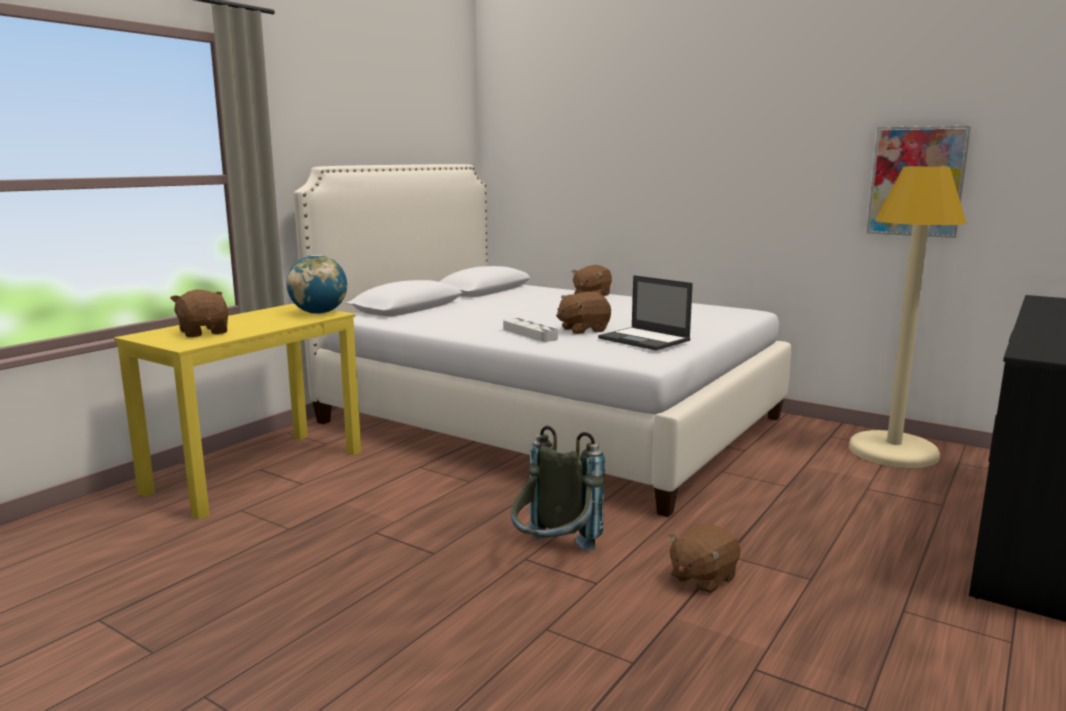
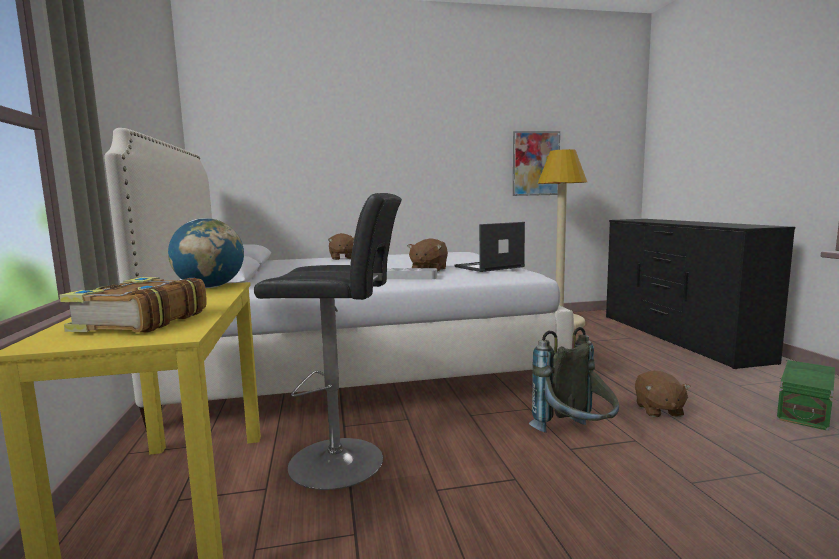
camera: 45 degrees left, 5 degrees down
(204, 332) = (139, 321): brown plush toy -> book
(367, 489) = (343, 462): none -> black stool
(645, 339) = (488, 267): laptop -> laptop turned 150 degrees clockwise
(897, 671) = (806, 411): none -> green storage box

